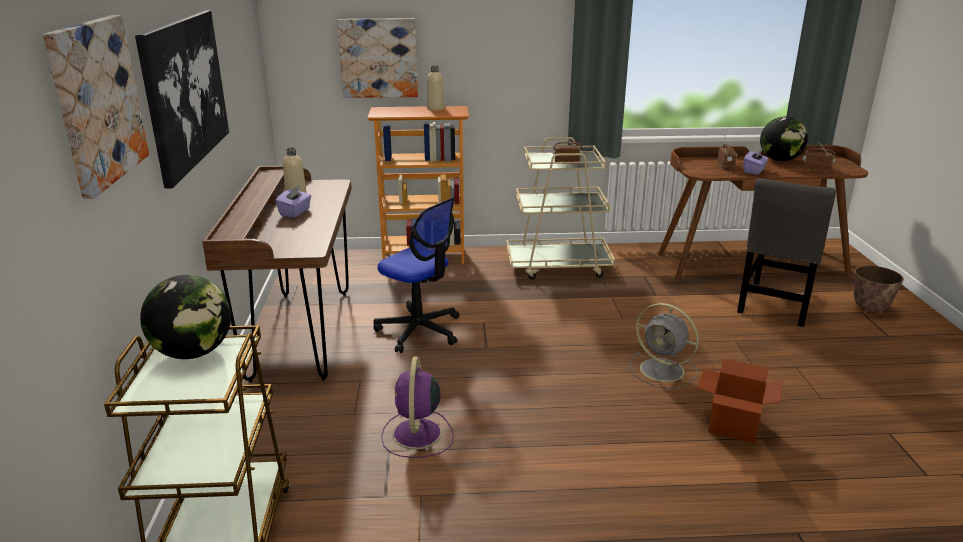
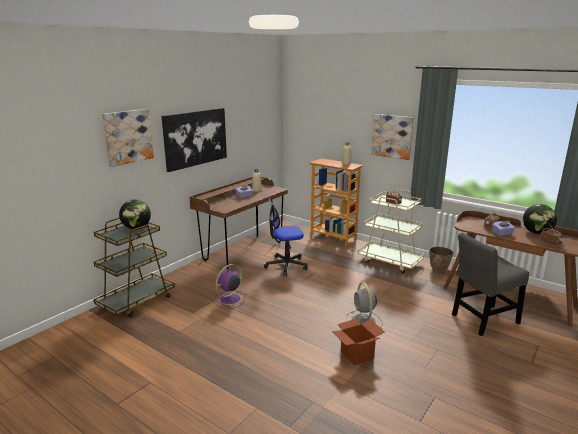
camera: 40 degrees right, 5 degrees down
(378, 58) = (327, 135): picture -> picture (392, 136)
(419, 330) = (286, 265): office chair -> office chair turned 90 degrees clockwise
(869, 310) = (546, 346): planter -> planter (438, 270)

